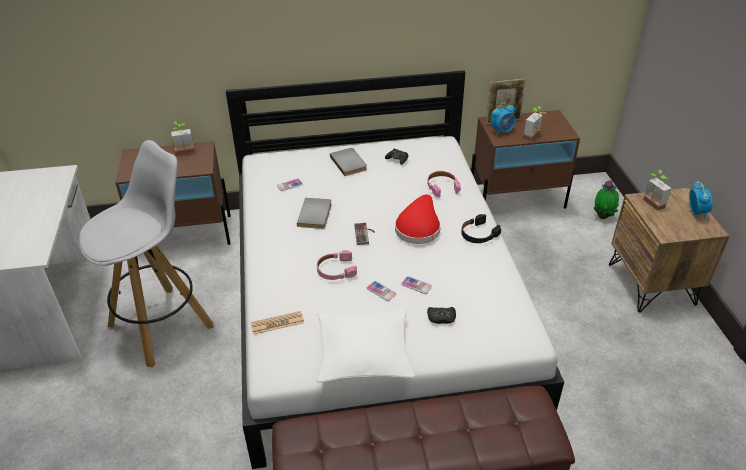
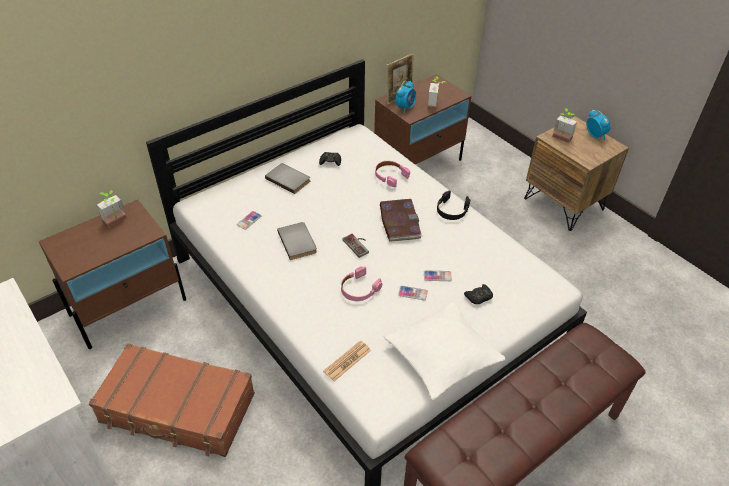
camera: 30 degrees left, 5 degrees up
(162, 324) = (178, 409): white stool -> brown suitcase
(418, 227) = (399, 222): red hat -> book
(602, 216) = (493, 158): potted plant -> none

